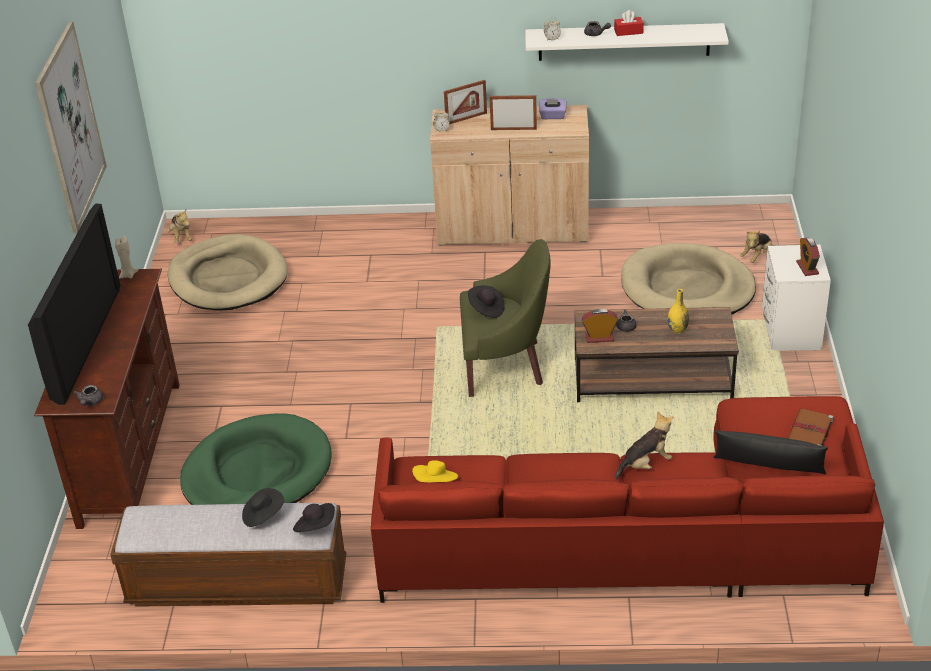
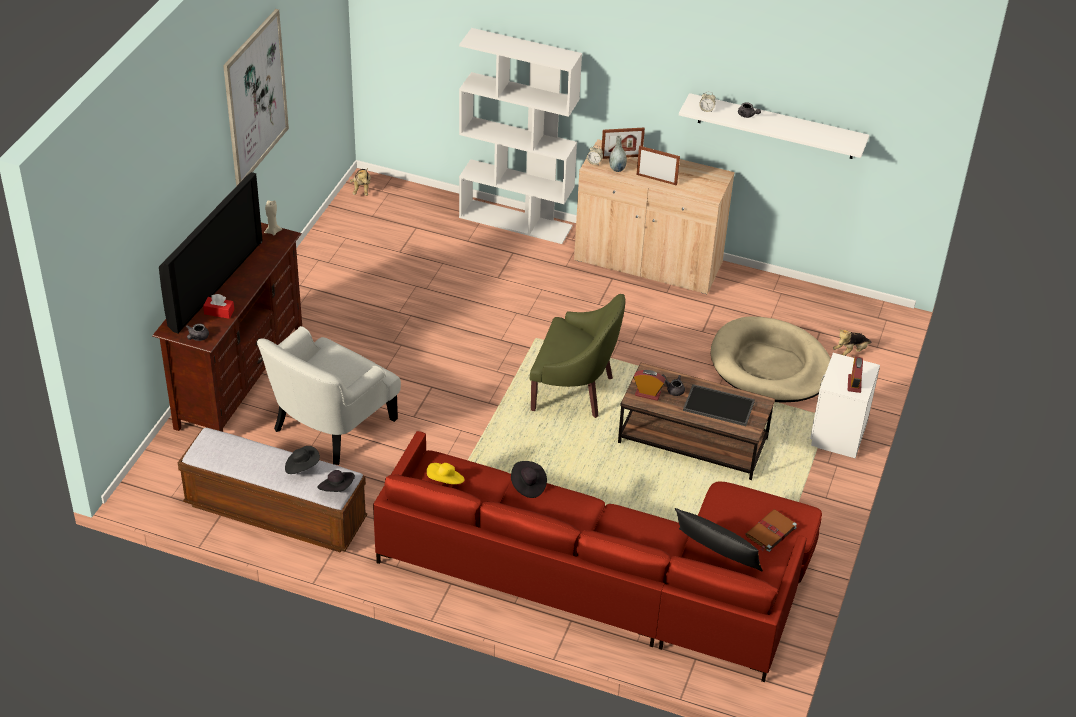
camera: 15 degrees right, 5 degrees up
(228, 278) = (383, 241): beige dog bed -> none
(257, 472) = (331, 425): green dog bed -> white armchair
(359, 226) = (516, 221): none -> white bookcase
(468, 129) = (617, 169): none -> grey vase
(486, 309) = (565, 340): black hat -> black hat (528, 485)
(552, 116) = (697, 175): purple tissue box -> none
(628, 31) = (778, 120): red tissue box -> red tissue box (219, 312)
(645, 464) = (620, 517): plush toy -> none
(677, 329) = (717, 406): yellow vase -> tray

